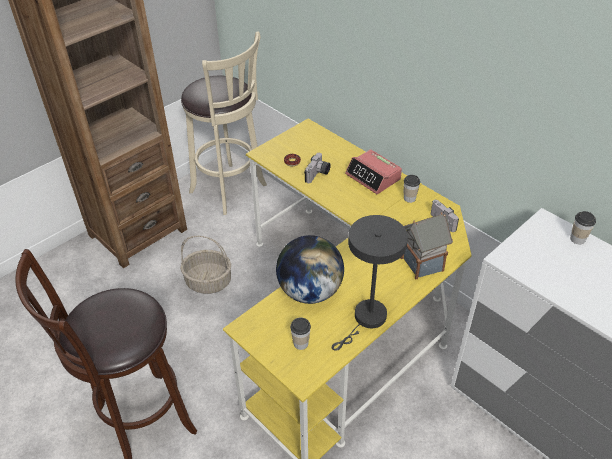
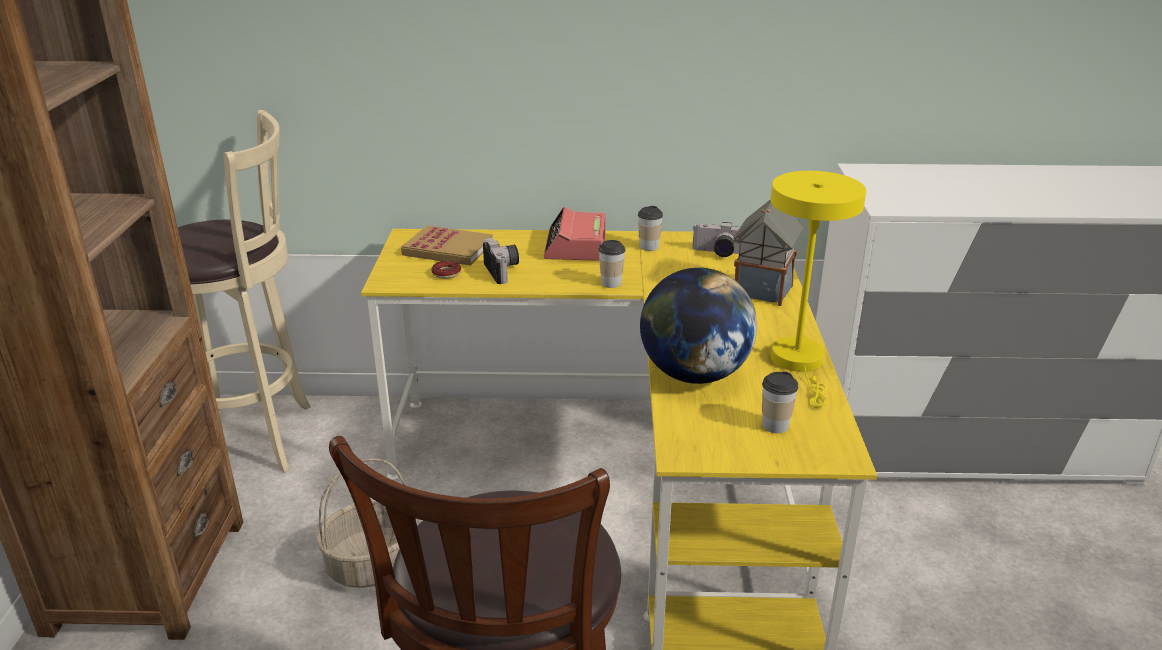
camera: 45 degrees left, 15 degrees down
(313, 146) = (448, 249): none -> book
(367, 320) = (800, 363): grey table lamp -> yellow table lamp
(373, 177) = (575, 246): alarm clock -> alarm clock turned 90 degrees clockwise
(577, 239) = (908, 170): cup -> cup (611, 283)

